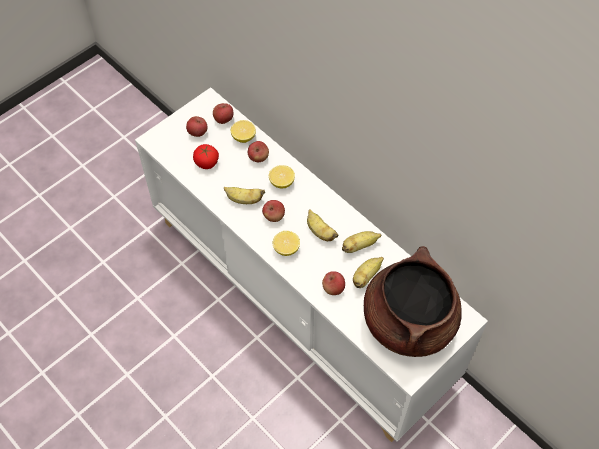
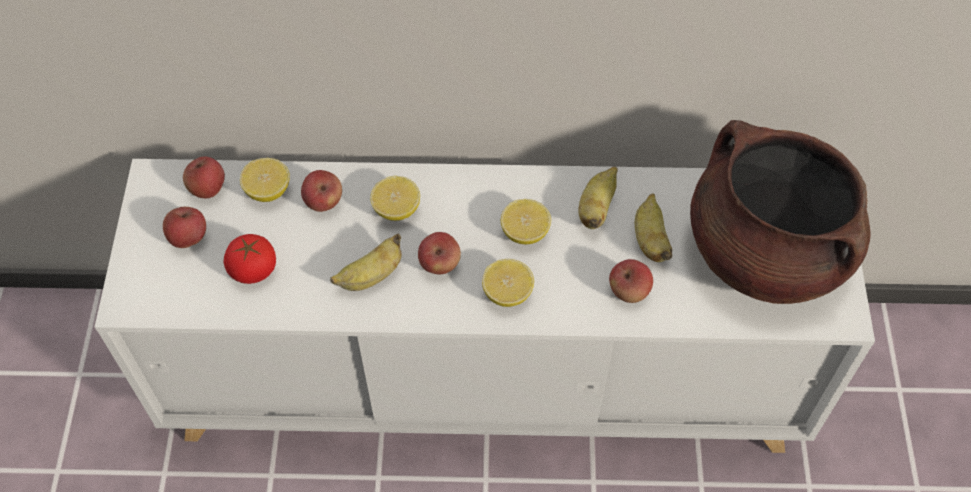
camera: 45 degrees left, 0 degrees up
(320, 232) = (525, 232): banana -> lemon

